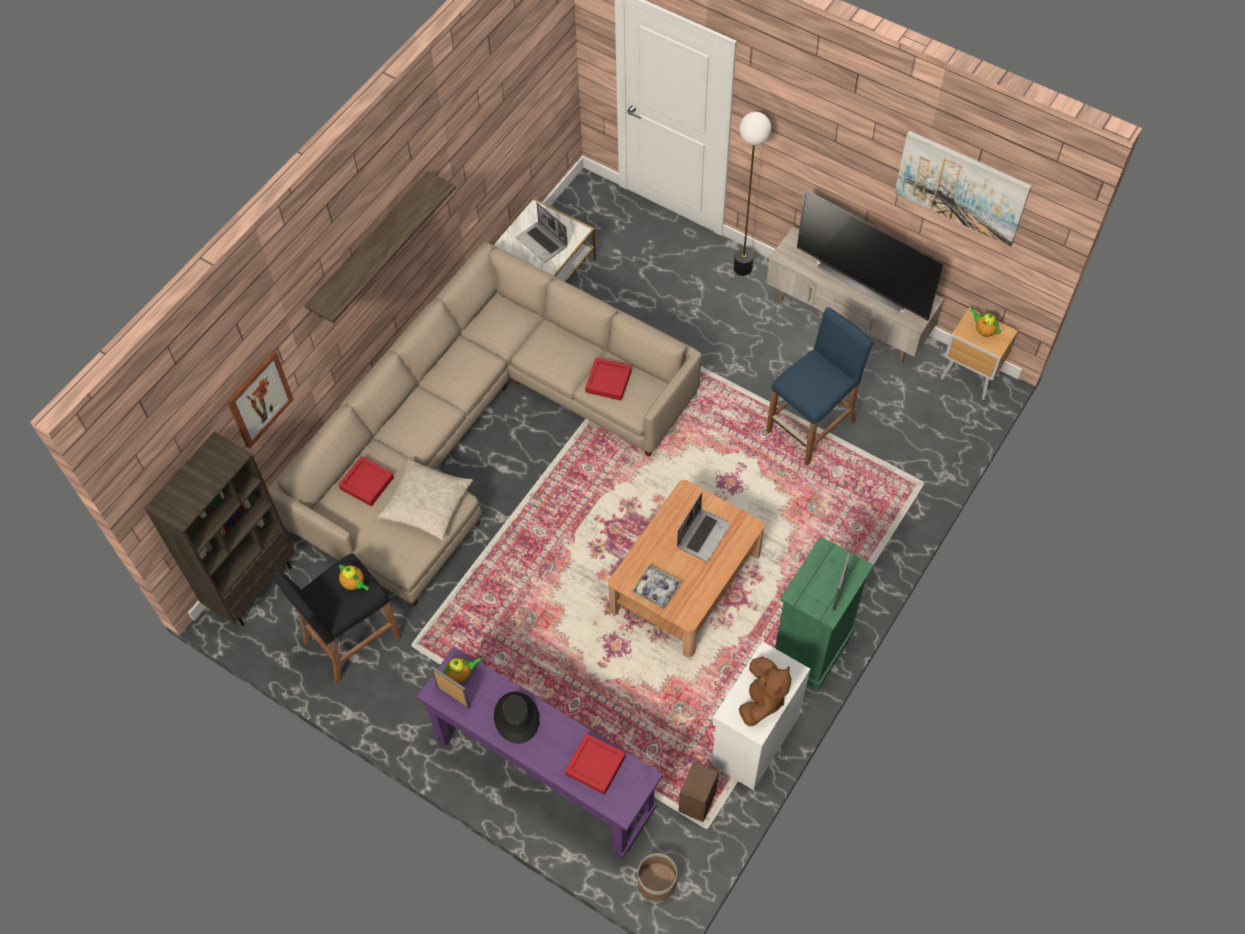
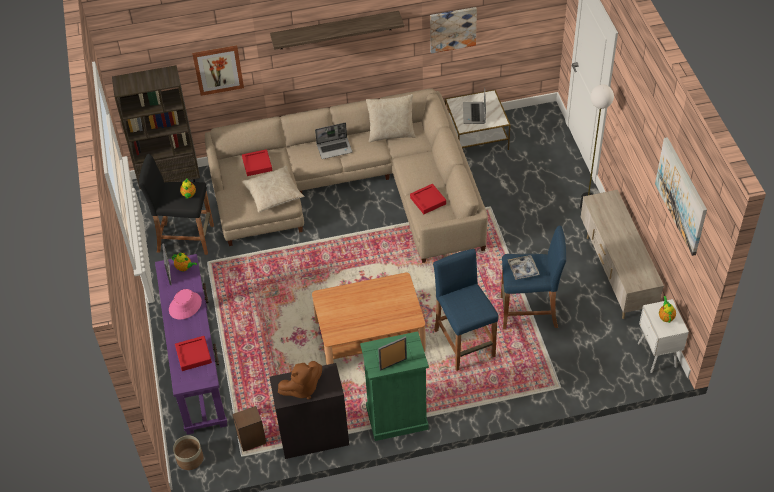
camera: 45 degrees right, 10 degrees down
(479, 332) = (391, 134): none -> beige pillow
(482, 154) = (452, 29): none -> picture
(516, 718) = (185, 306): black hat -> pink hat
(656, 589) = (332, 312): tray -> tray (523, 269)
(703, 535) = (386, 306): laptop -> laptop (335, 148)
(753, 740) = (313, 436): white cabinet -> black cabinet
(787, 511) = (464, 343): none -> blue stool
(864, 281) = (625, 244): television -> none
(970, 378) = (656, 356): brown nightstand -> white nightstand

